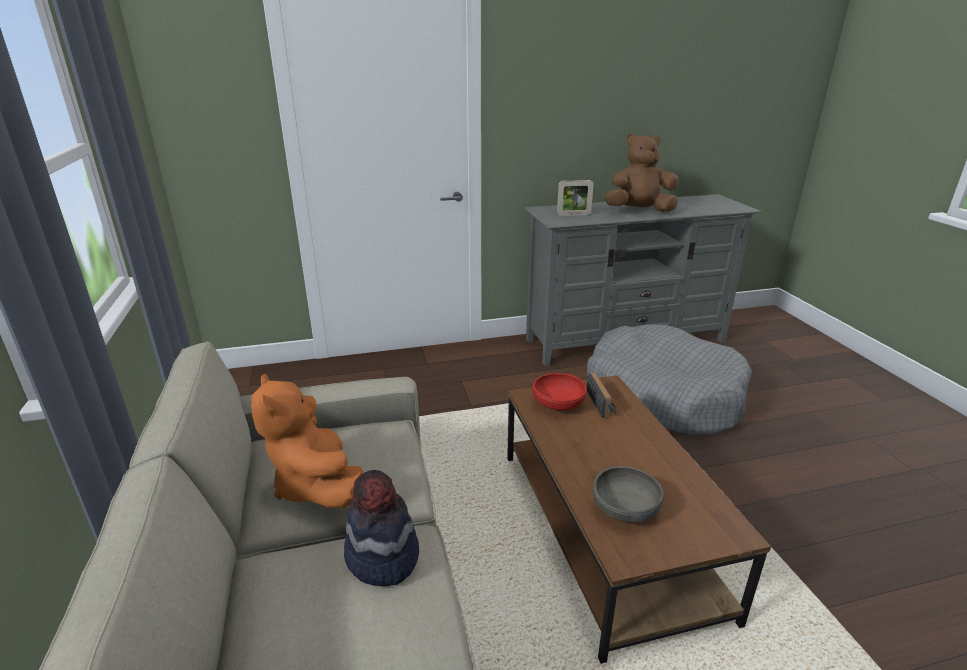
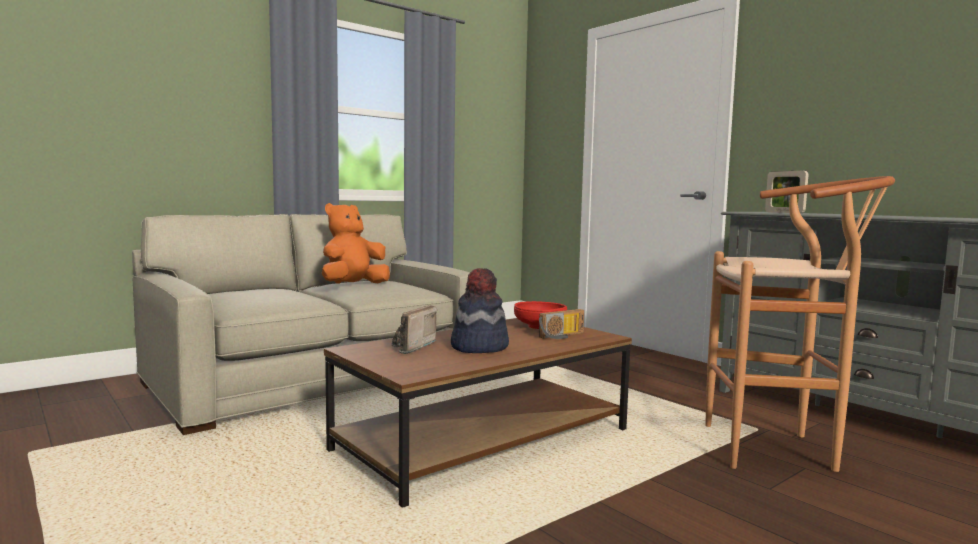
camera: 65 degrees right, 20 degrees down
(382, 557) = (300, 296): hat -> hat (479, 347)
(625, 509) = (409, 347): grey bowl -> radio
(639, 211) = (877, 215): brown plush toy -> none
(663, 395) = (781, 450): grey dog bed -> brown stool

